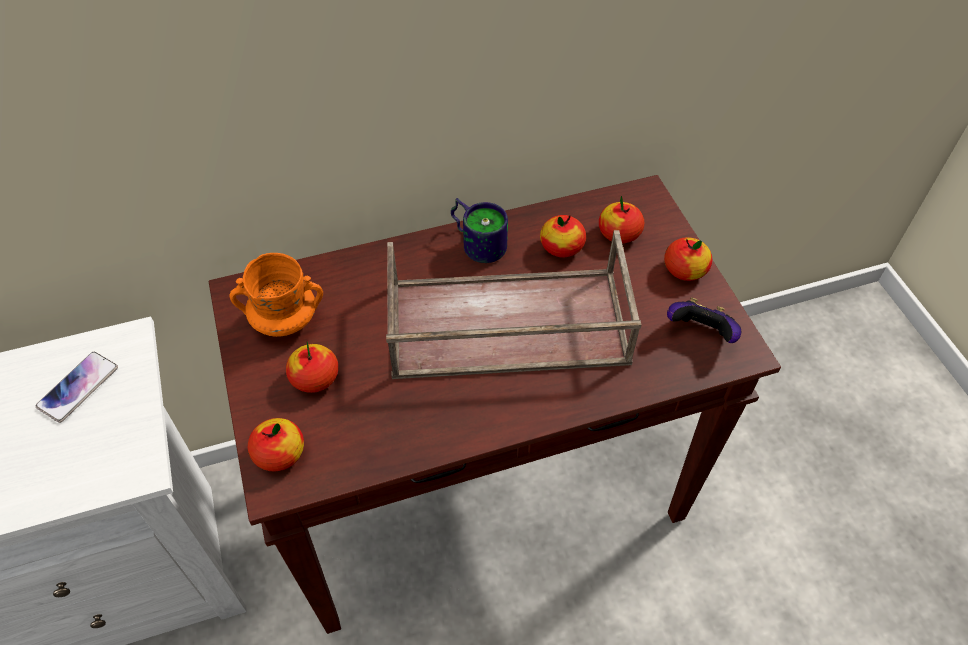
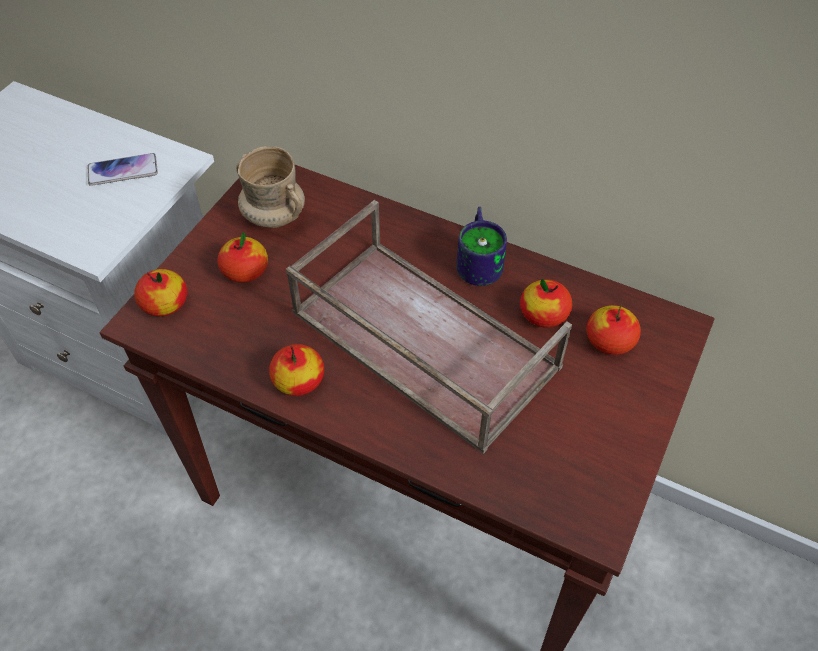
camera: 45 degrees right, 0 degrees up
(284, 321) = (273, 216): orange mug -> beige mug
(684, 270) = (633, 417): apple -> apple (298, 381)
(700, 333) = (578, 480): game controller -> none

